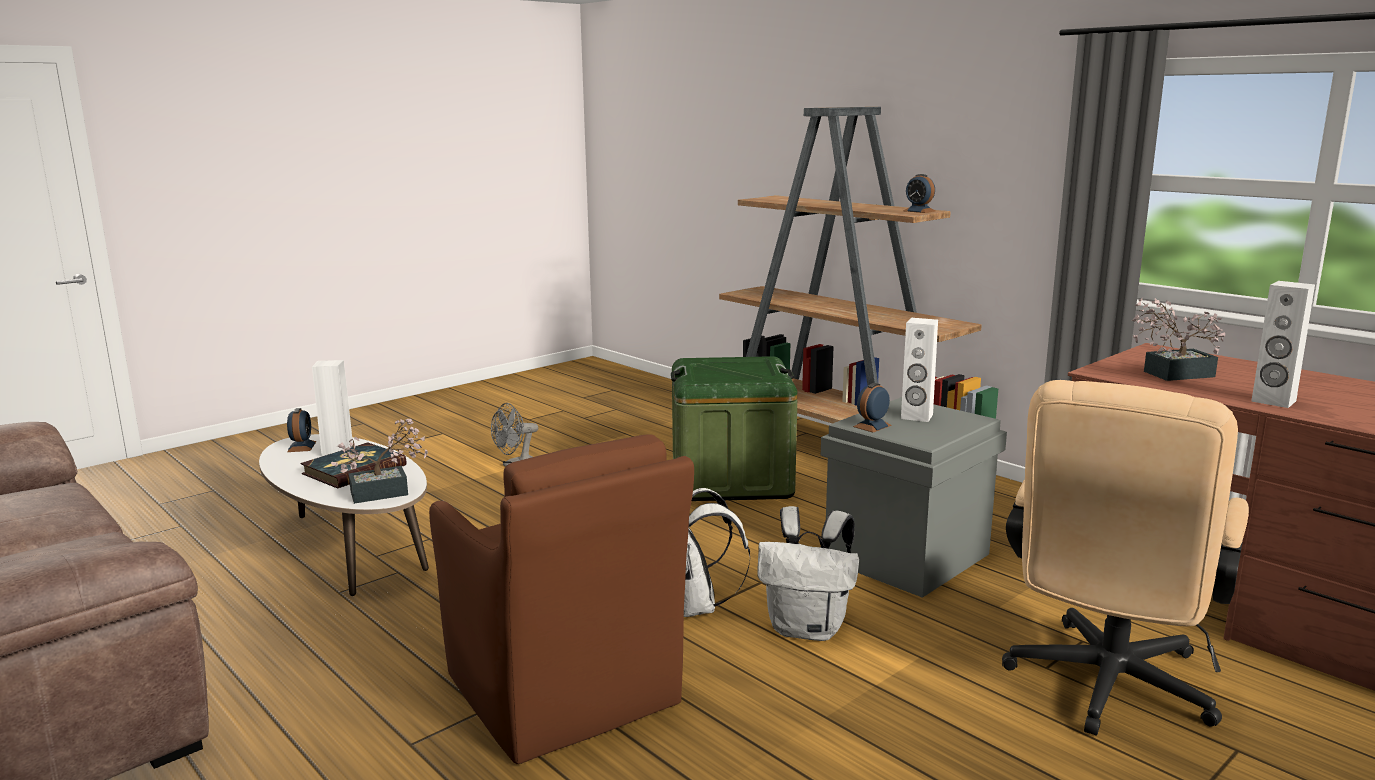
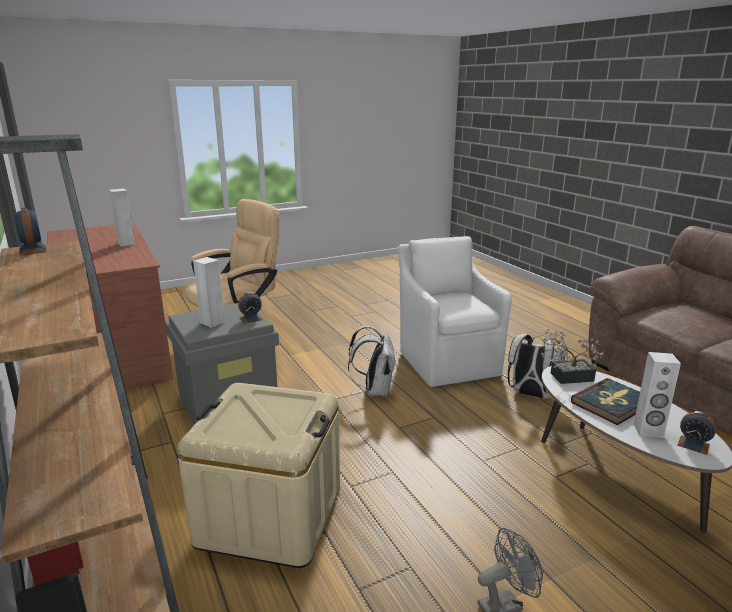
camera: 165 degrees left, 5 degrees up
(301, 446) = (693, 445): alarm clock -> alarm clock turned 60 degrees counterclockwise
(564, 694) = (447, 361): brown armchair -> white armchair
(731, 479) = (270, 516): green storage box -> beige storage box
(808, 629) = (326, 372): white backpack -> white backpack (530, 394)
(1171, 374) = (117, 258): potted plant -> none

